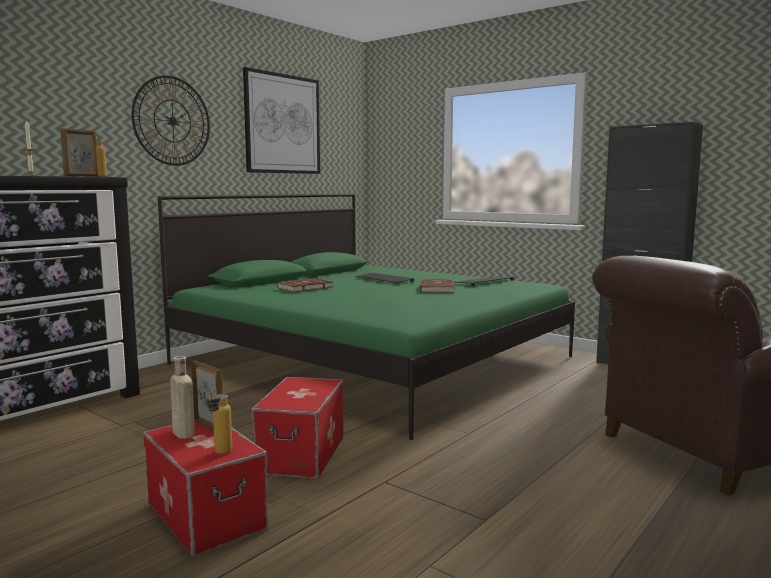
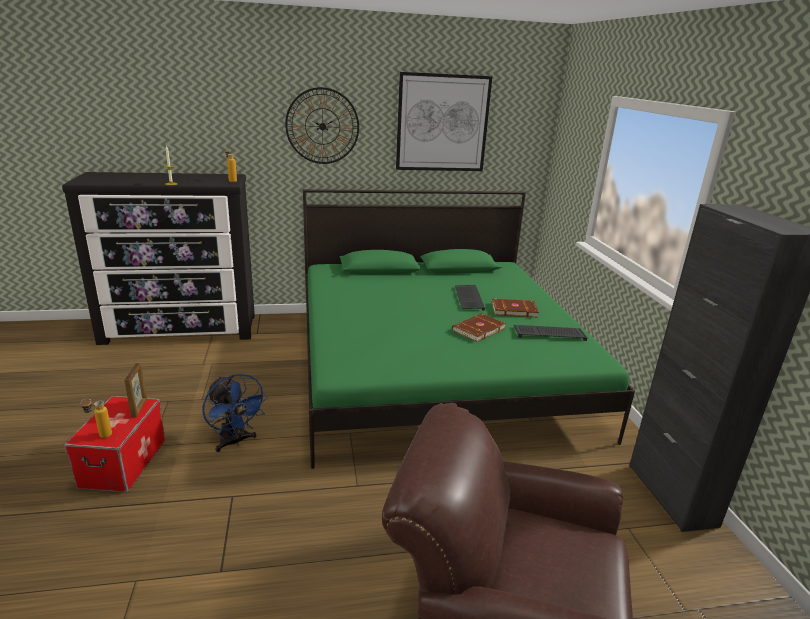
camera: 40 degrees right, 15 degrees up
(82, 176) = (208, 184): picture frame -> none
(184, 434) = (119, 408): beige bottle -> none
(301, 454) = (235, 442): storage box -> blue fan
(304, 287) = (384, 290): brown book -> brown book (513, 309)

